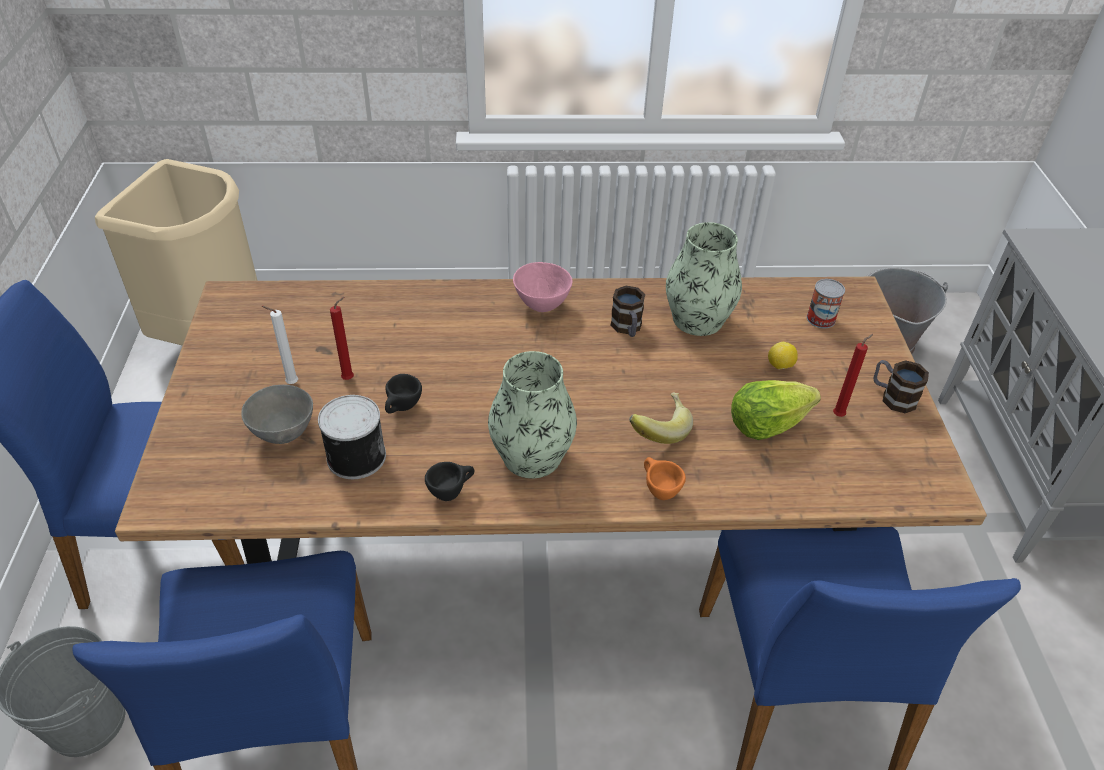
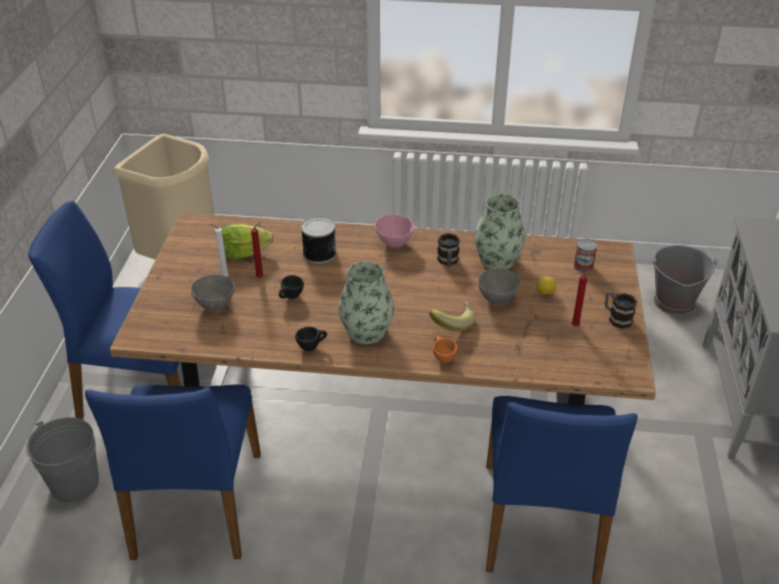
camera: 10 degrees right, 5 degrees down
(354, 456) = (256, 322): can -> can (318, 253)
(714, 383) = (497, 299): none -> grey bowl
(766, 424) = (524, 327): lettuce -> lettuce (243, 253)

